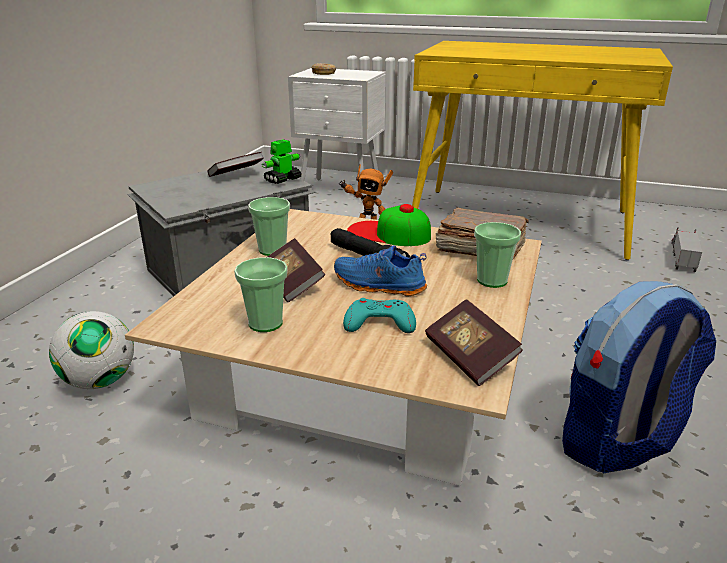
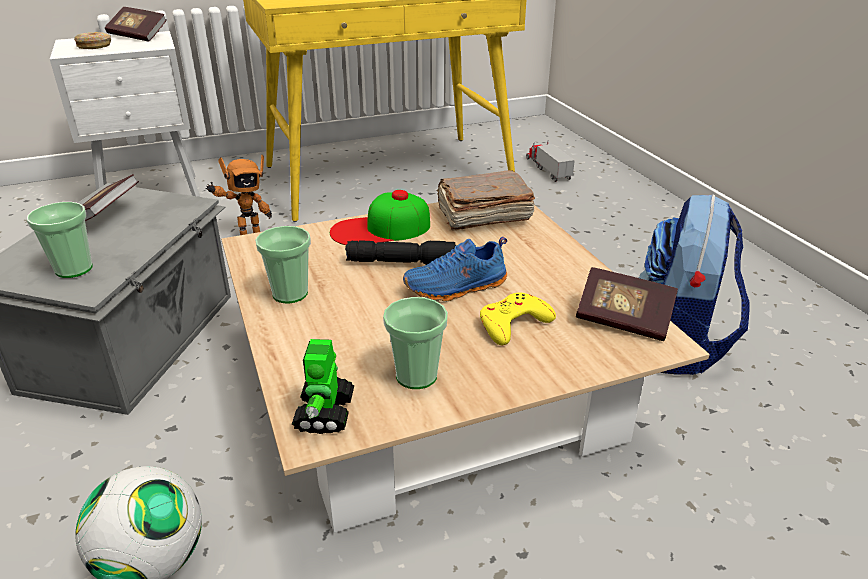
camera: 40 degrees left, 5 degrees up
(282, 180) = (175, 204): toy robot -> toy robot (324, 413)
(292, 283) = (373, 322): book -> book (138, 36)
(379, 323) = (513, 324): turquoise game controller -> yellow game controller
(492, 280) = (536, 242): cup -> cup (74, 269)

